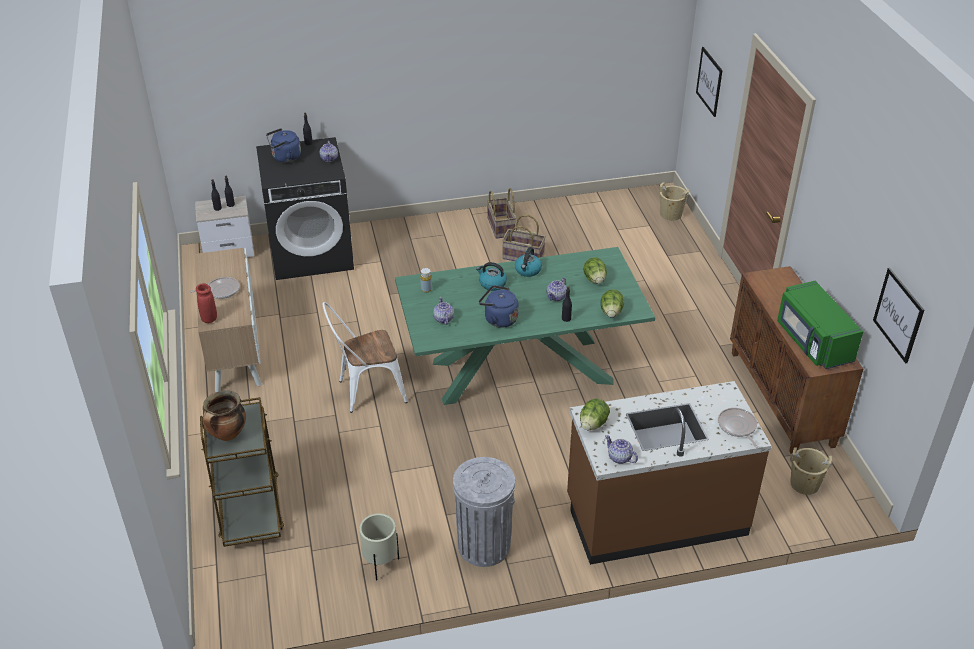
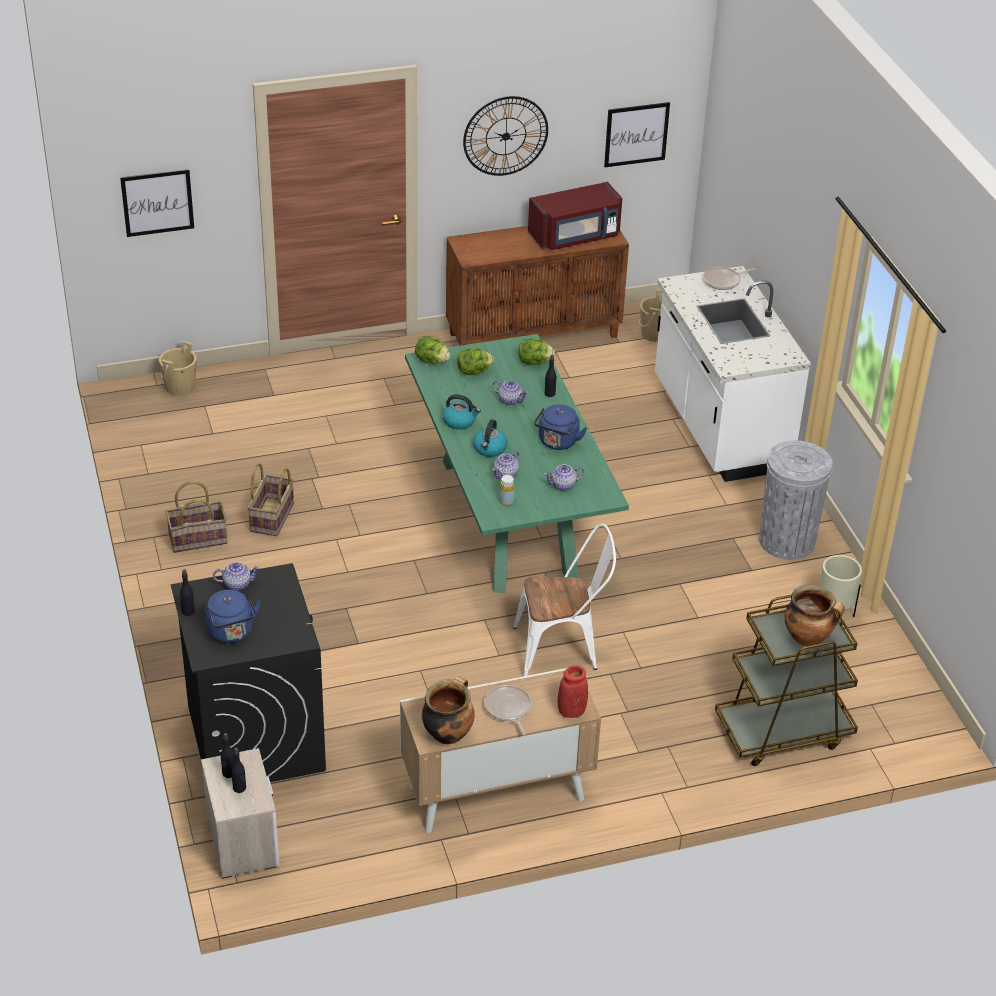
camera: 95 degrees left, 0 degrees up
(208, 265) = (448, 733): none -> cooking pot
(366, 391) = (563, 649): white chair -> white chair turned 75 degrees counterclockwise
(593, 424) = (742, 363): lettuce -> lettuce (431, 361)
(620, 458) = (784, 349): teapot -> teapot (506, 474)
(655, 516) = (718, 426): brown counter -> white counter
(813, 342) = (575, 236): green microwave -> red microwave
(836, 218) = (505, 136): none -> wall clock

